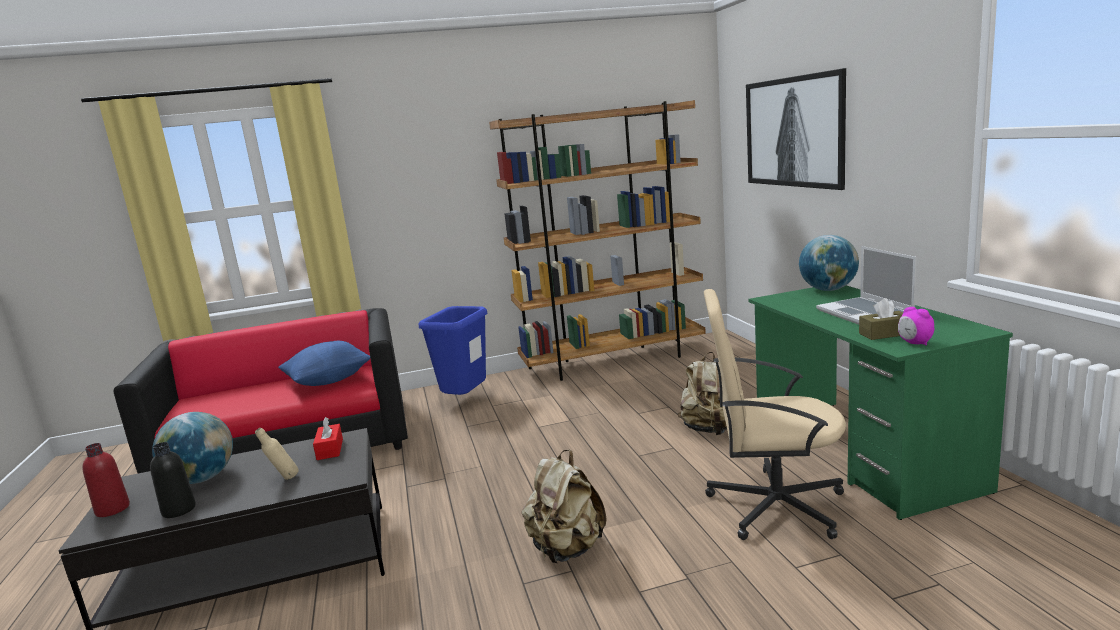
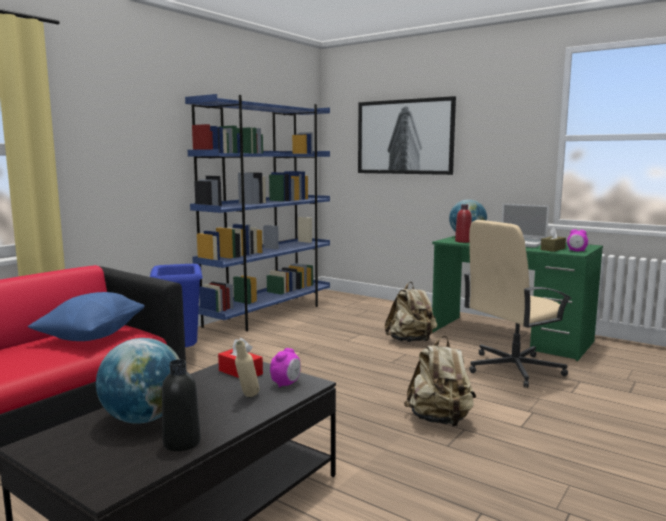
camera: 40 degrees left, 5 degrees down
(112, 509) = (81, 466): red bottle -> red bottle (463, 241)
(332, 473) = (286, 384): none -> alarm clock
(613, 361) = (268, 314): brown bookcase -> blue bookcase

